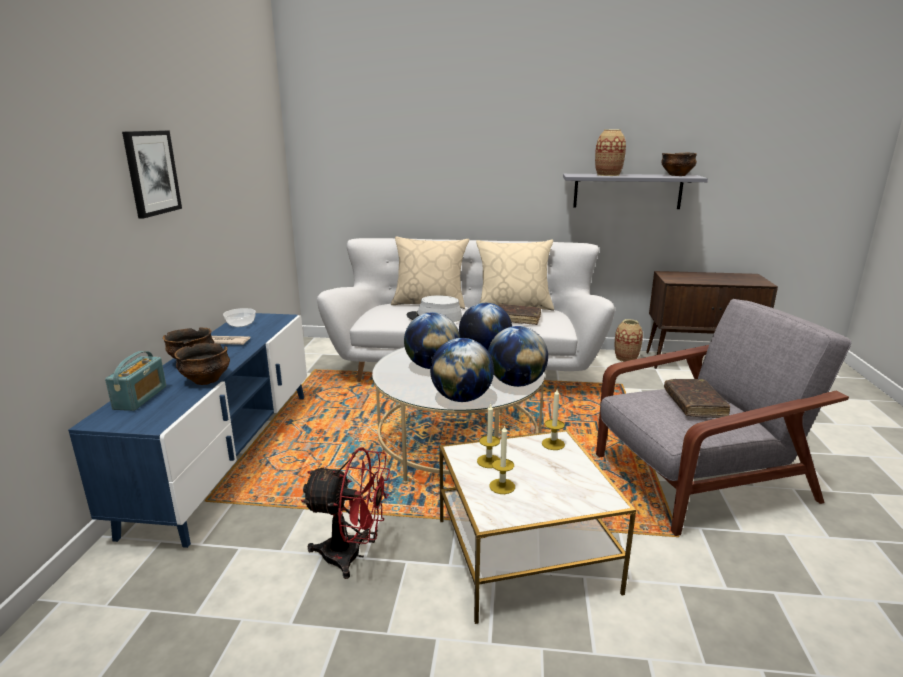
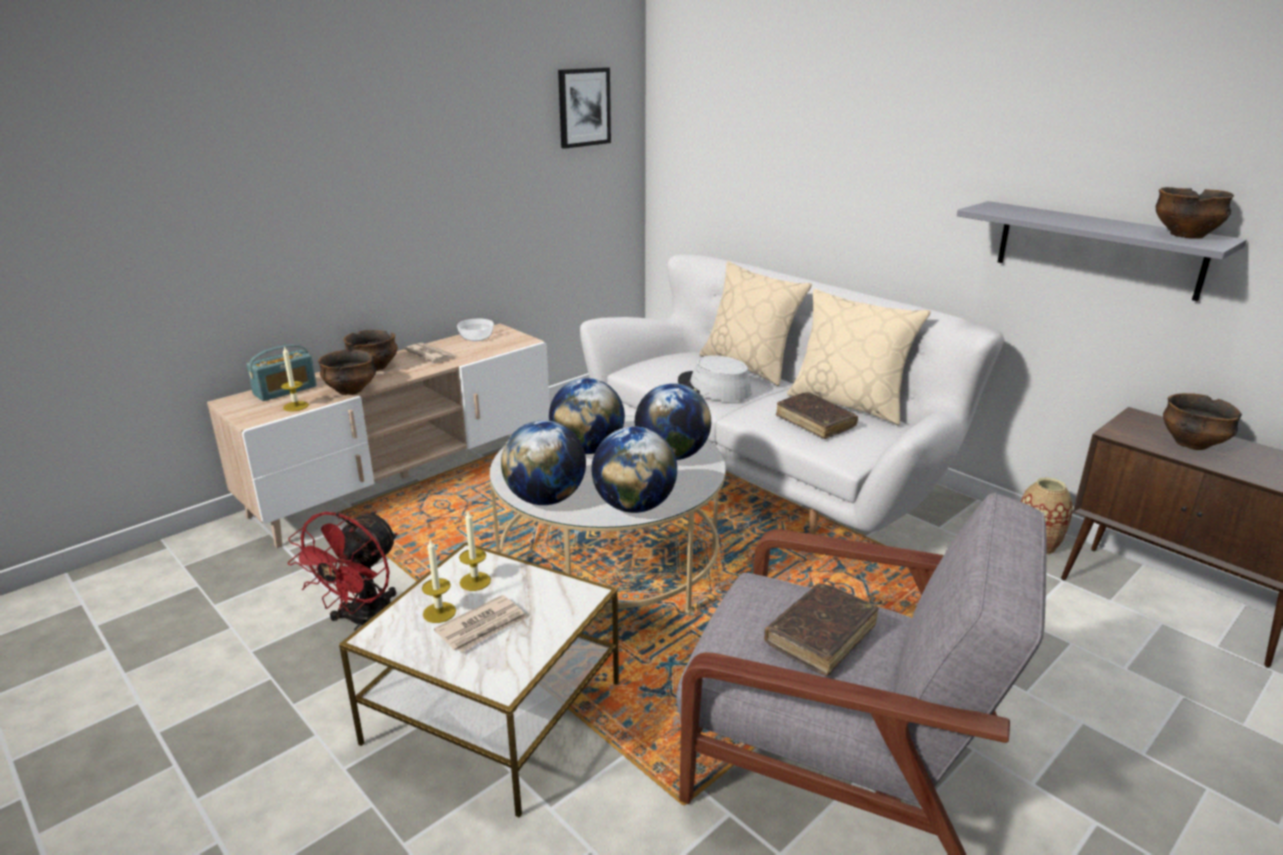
camera: 40 degrees right, 5 degrees up
(151, 173) = (365, 158): picture -> picture (583, 107)
(227, 455) = (406, 477): blue tv stand -> beige tv stand
(352, 555) = (363, 622): red fan -> red fan turned 60 degrees clockwise
(541, 480) = (483, 627): none -> newspaper
(553, 444) = (568, 596): candle -> candle (296, 406)
(608, 175) = (1048, 215): vase -> none
(700, 277) = (1192, 443): none -> bowl

